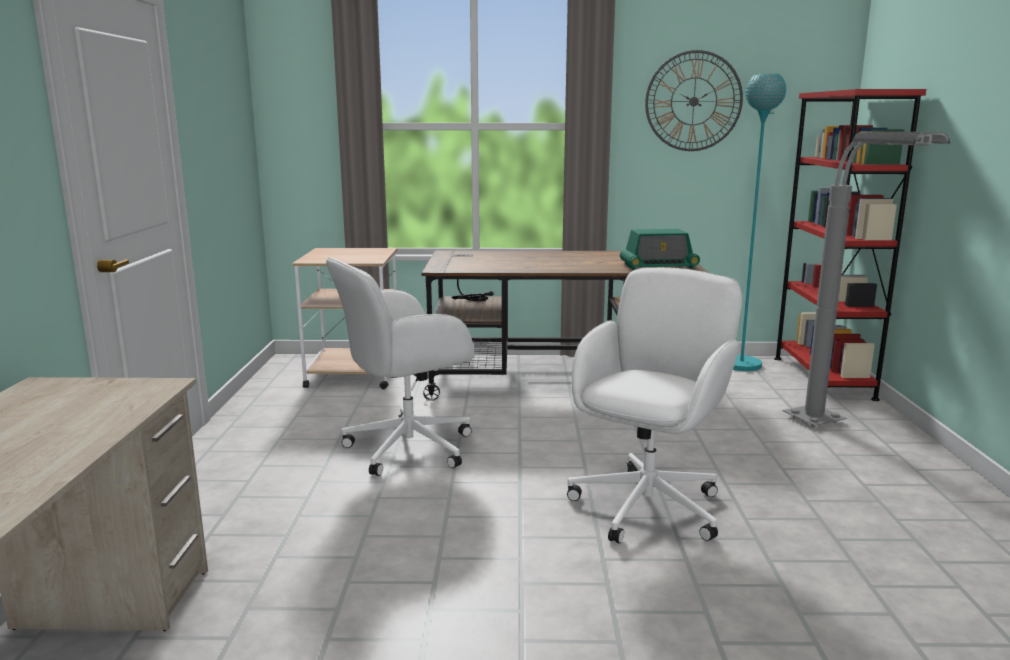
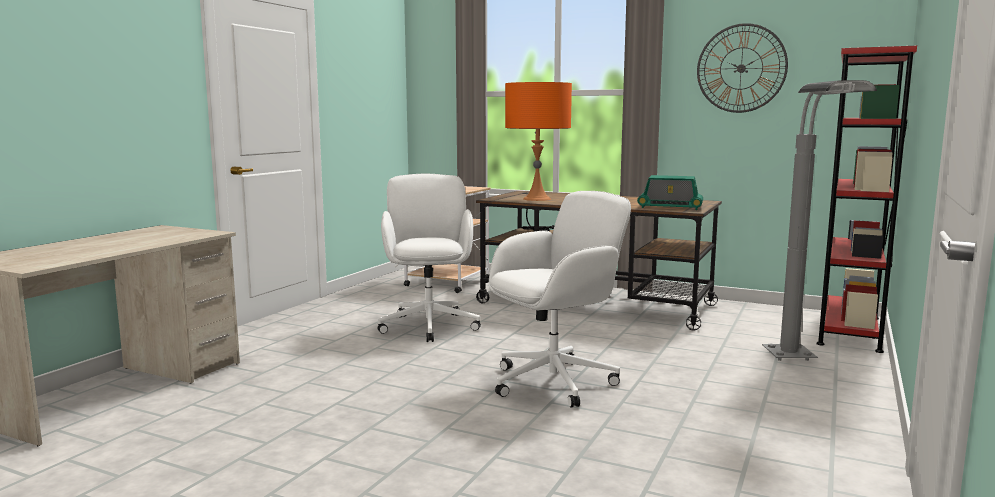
camera: 25 degrees right, 5 degrees down
(407, 448) = (429, 326): white office chair -> white office chair turned 90 degrees clockwise
(490, 264) = (537, 199): none -> orange table lamp
(741, 365) = (779, 312): turquoise floor lamp -> none

